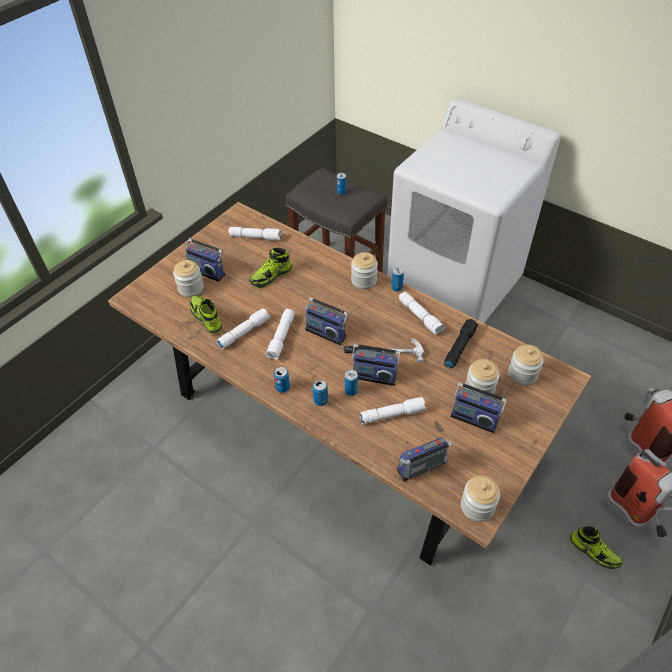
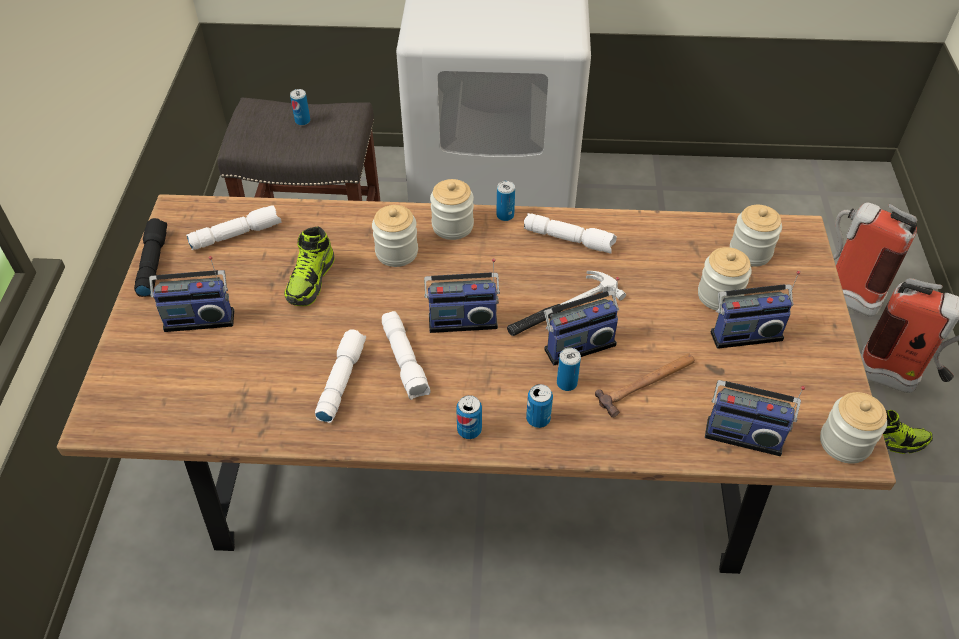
camera: 35 degrees left, 0 degrees up
(191, 288) = (194, 358): jar -> jar (396, 252)
(206, 318) = (261, 390): shoe -> none
(393, 414) = (647, 384): white flashlight -> hammer
(422, 468) = (743, 433): radio -> radio turned 105 degrees counterclockwise
(459, 346) = (649, 254): black flashlight -> black flashlight (152, 263)

